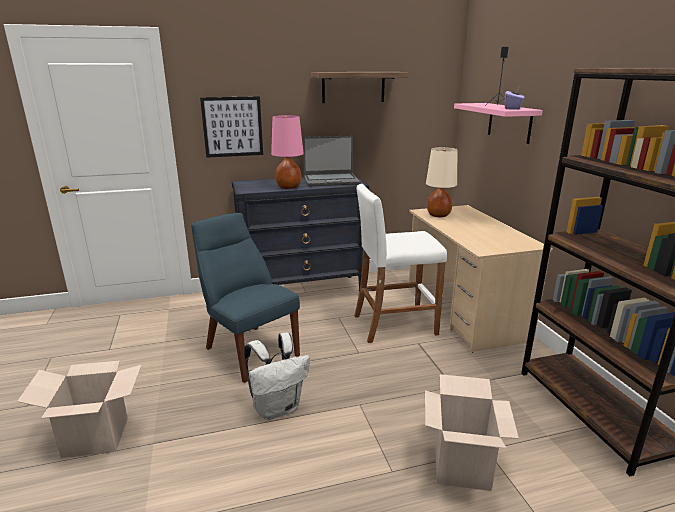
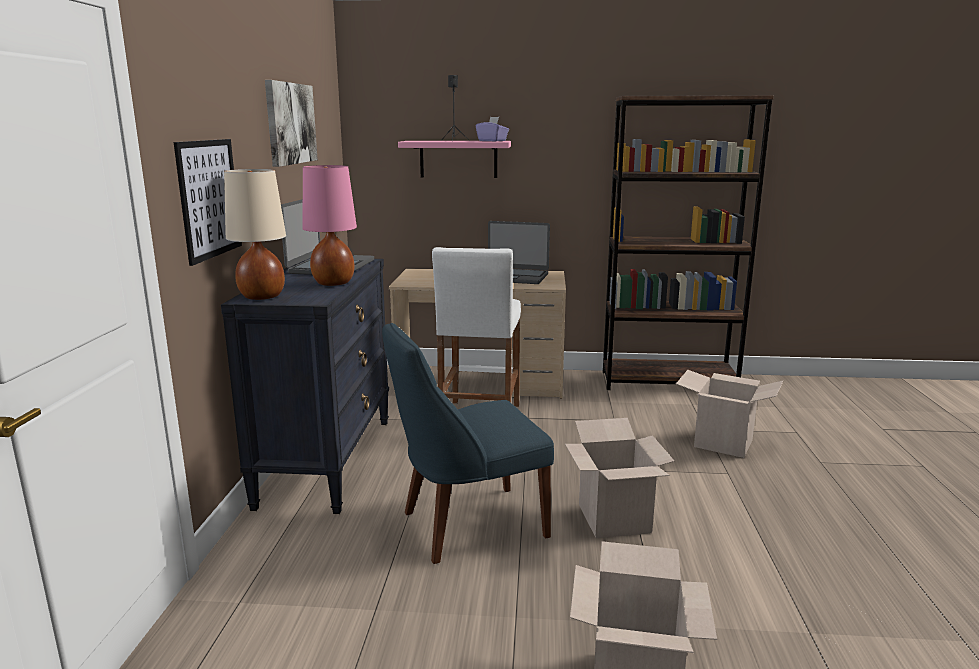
camera: 70 degrees left, 5 degrees down
(277, 407) = (614, 519): white backpack -> cardboard box
(353, 87) = (290, 123): shelf -> picture
(438, 215) = (428, 281): beige table lamp -> beige table lamp (262, 297)
(492, 234) = (513, 277): none -> laptop

